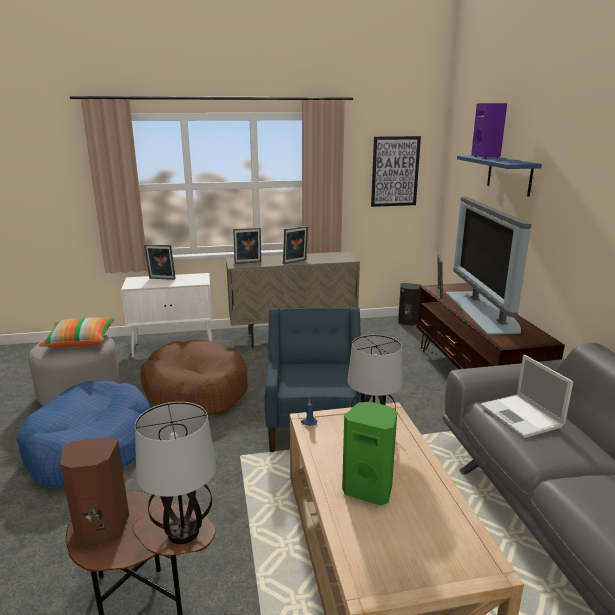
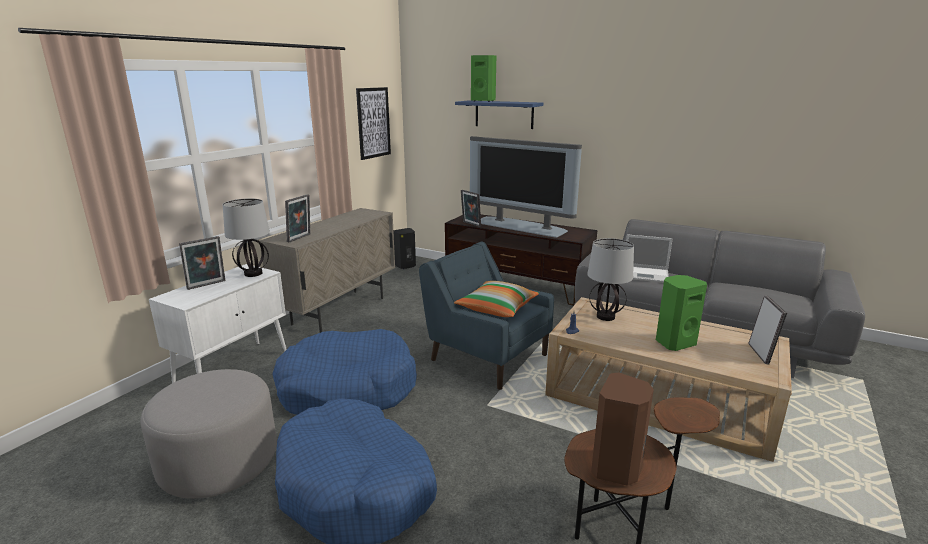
camera: 50 degrees left, 0 degrees up
(80, 341) = (214, 387): pillow -> pillow (497, 308)
(183, 533) = (696, 411): table lamp -> table lamp (253, 274)
(196, 391) = (347, 388): brown dog bed -> blue dog bed
(295, 262) = (343, 226): picture frame -> picture frame (761, 354)
(486, 157) = (484, 101): purple speaker -> green speaker

